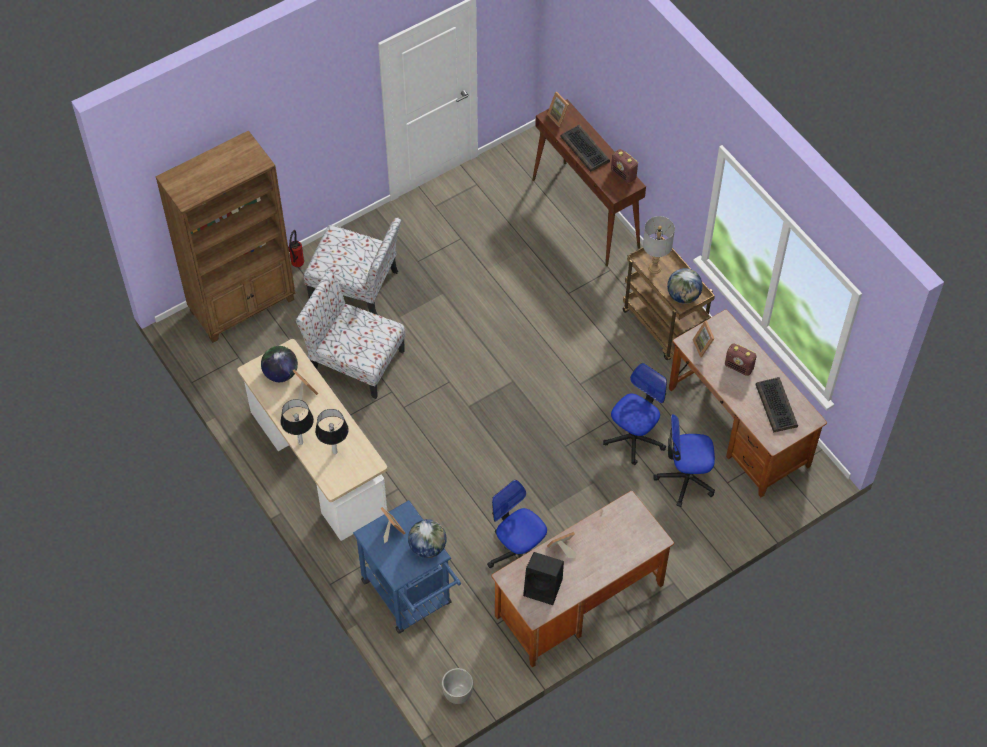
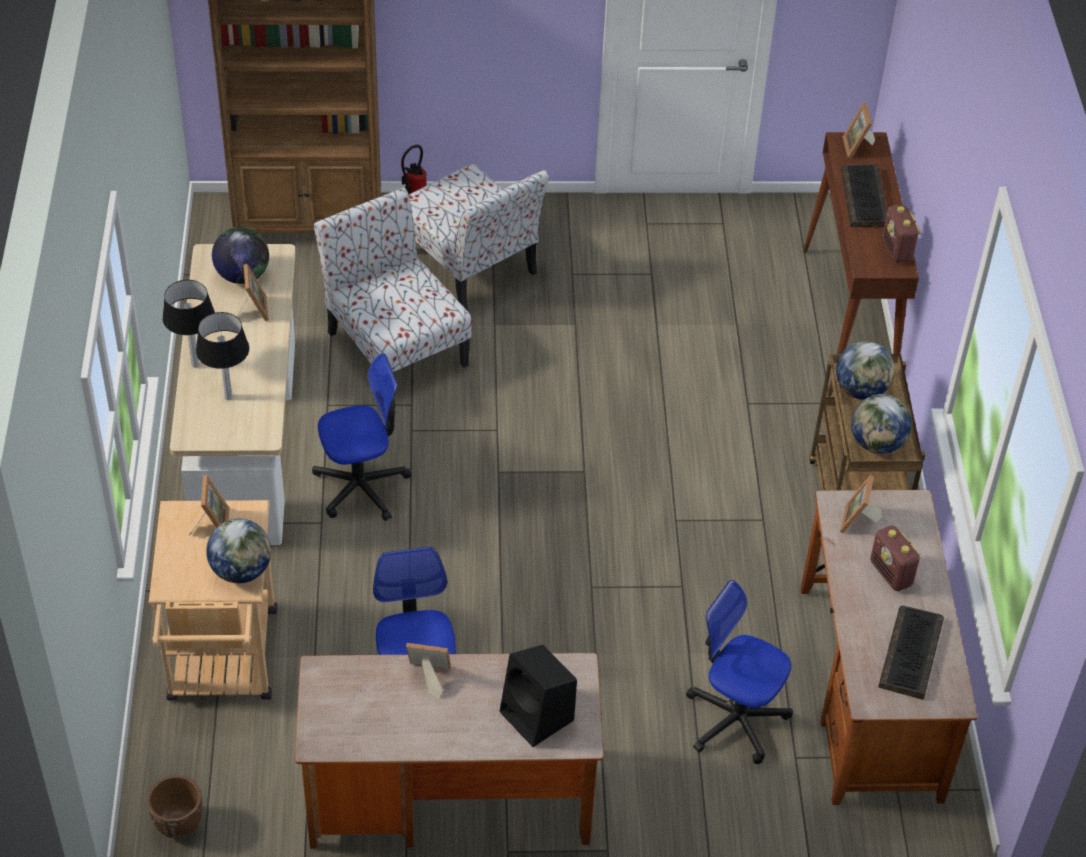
camera: 30 degrees right, 10 degrees down
(411, 598) = (223, 665): blue cart -> beige cart
(457, 694) = (178, 824): grey planter -> brown planter
(544, 587) = (360, 713): black speaker -> black speaker (538, 717)
(634, 438) = (700, 626): office chair -> office chair (361, 486)
(654, 268) = (861, 390): grey table lamp -> globe

